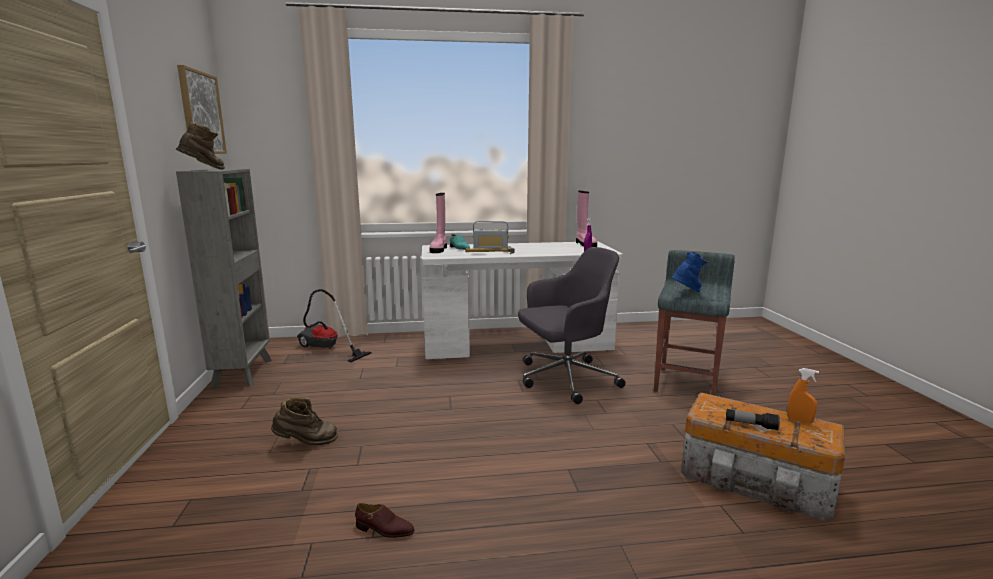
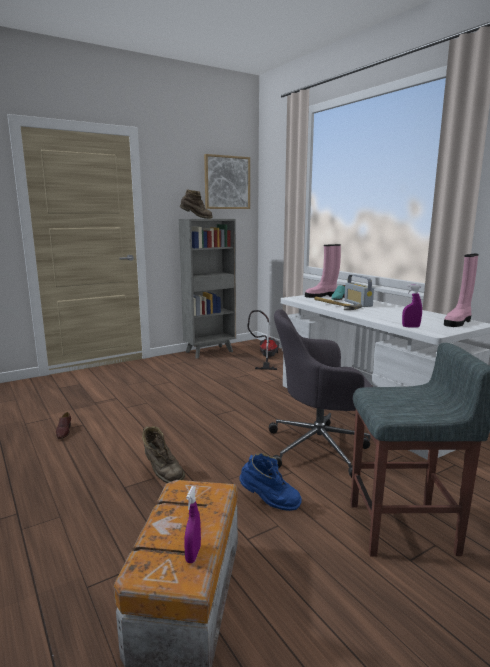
camera: 65 degrees right, 0 degrees up
(306, 443) = (141, 389): brown boot -> brown boot (162, 473)
(565, 379) = (320, 448): grey office chair -> grey office chair turned 135 degrees clockwise
(687, 293) = (387, 397): blue boot -> blue boot (269, 502)
(751, 425) = (163, 516): flashlight -> none
(799, 421) = (193, 554): orange spray bottle -> purple spray bottle

